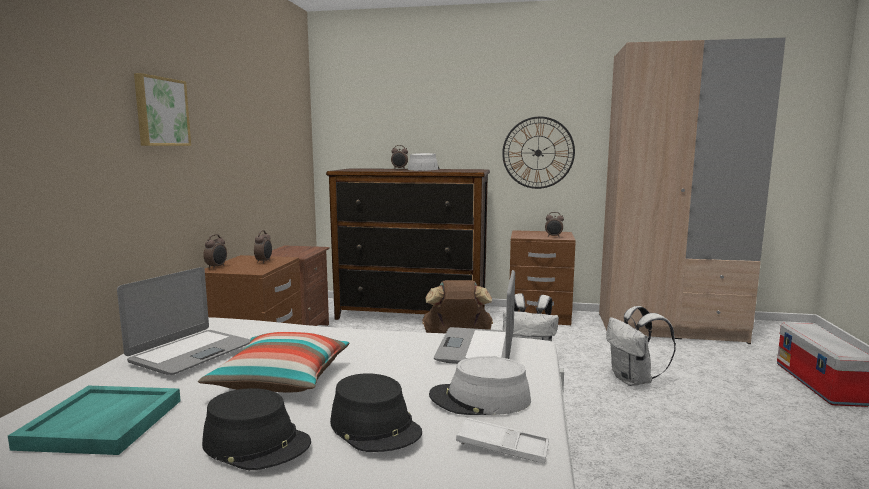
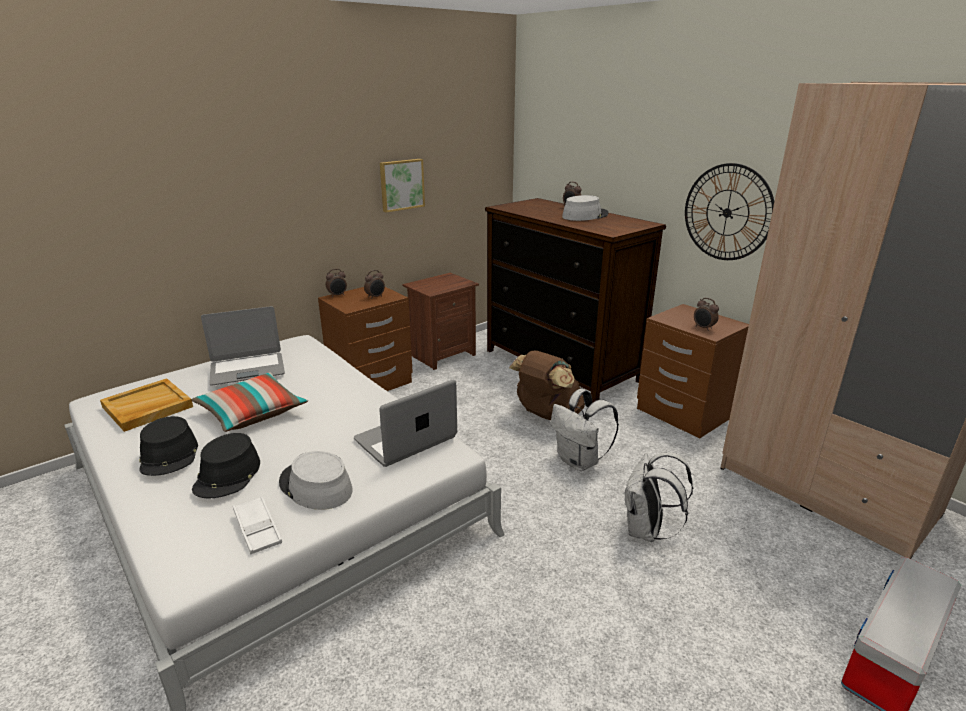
camera: 40 degrees right, 15 degrees up
(103, 424) = (147, 407): turquoise tray -> beige tray
(160, 112) = (281, 169): picture -> picture (401, 184)

